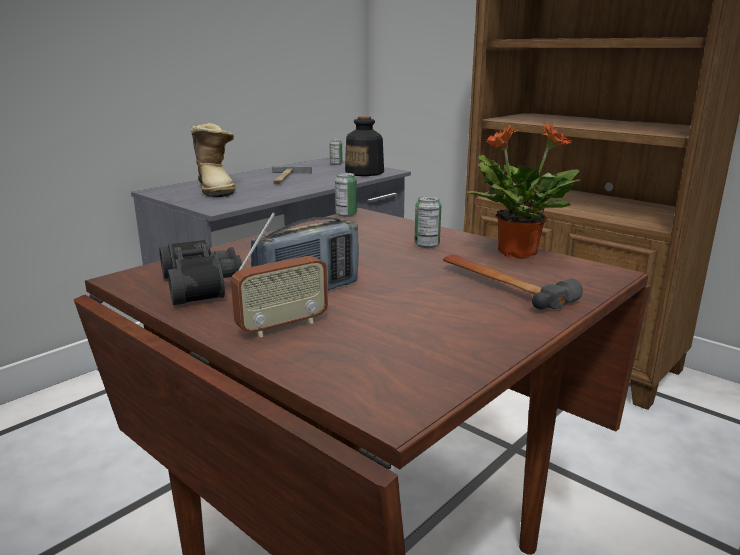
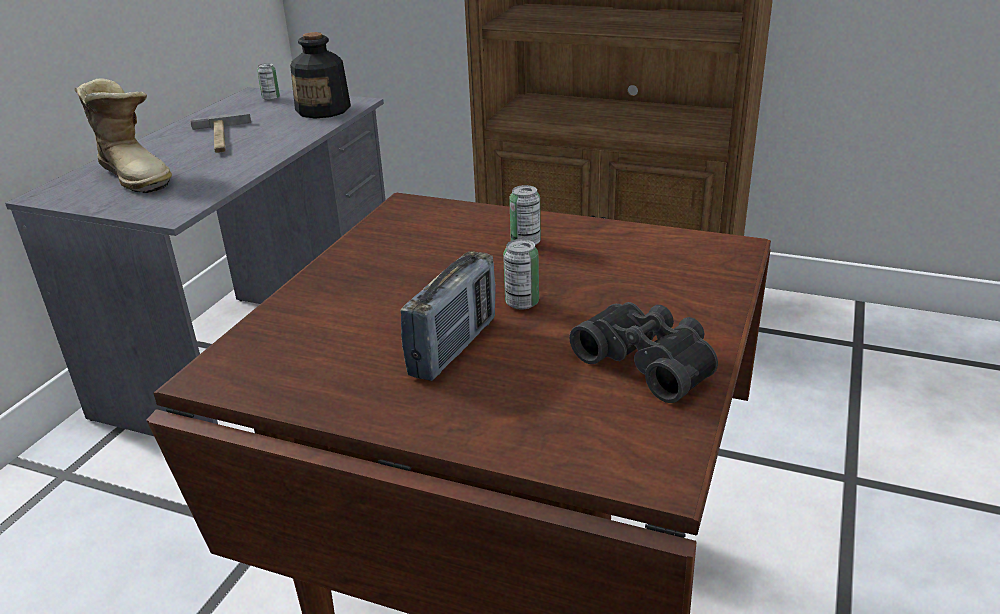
camera: 20 degrees left, 10 degrees up
(204, 285) = (320, 364): black binoculars -> black binoculars (649, 362)
(282, 326) = (466, 402): radio -> none
(346, 214) = (391, 208): can -> can (522, 303)
(502, 286) = (647, 289): hammer -> none
(515, 252) = (627, 235): potted plant -> none

